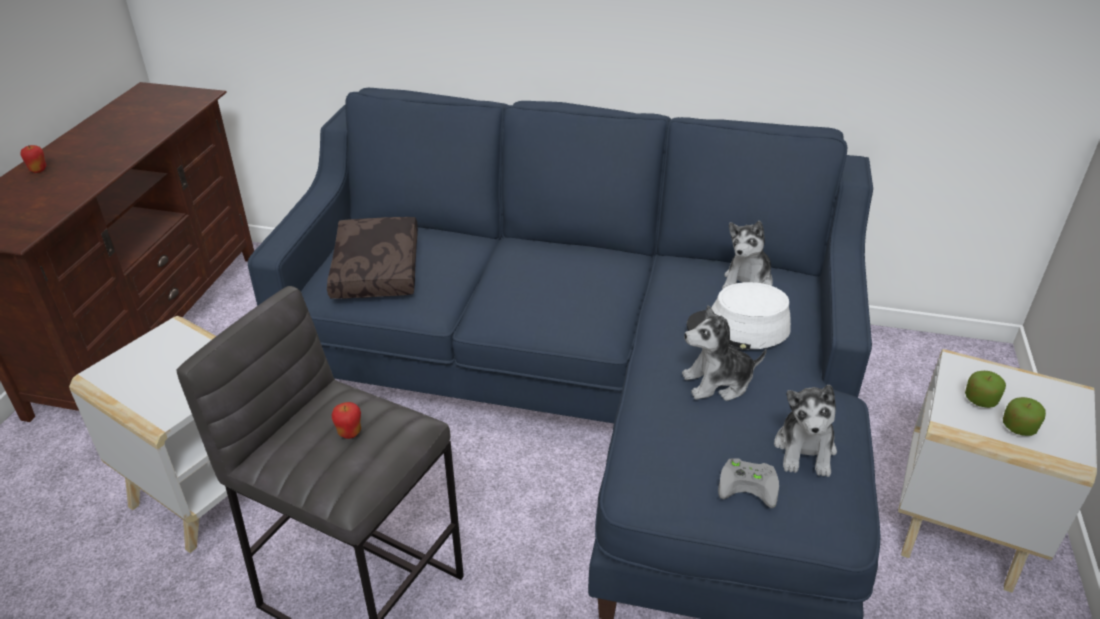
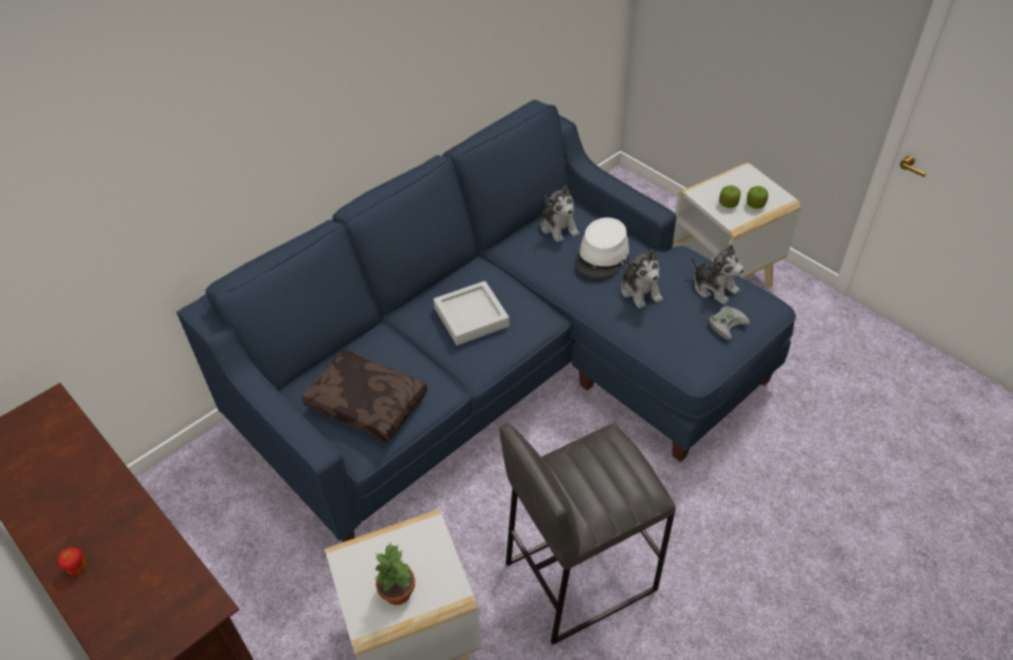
camera: 55 degrees left, 10 degrees up
(146, 379) = (398, 592): none -> potted plant
(349, 433) = (601, 470): apple -> none
(547, 281) = (471, 317): none -> grey tray
(718, 382) = (640, 291): plush toy -> plush toy turned 45 degrees counterclockwise

